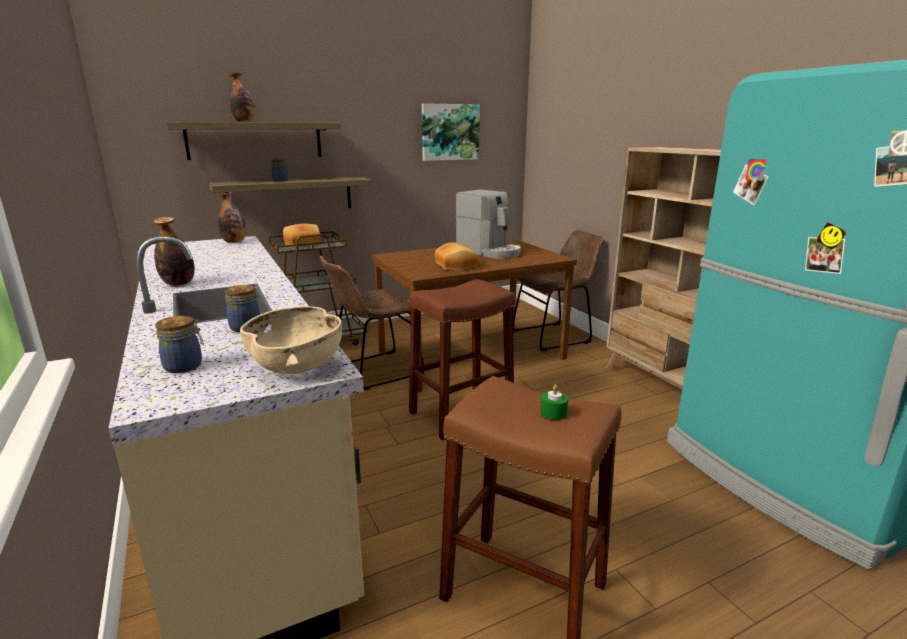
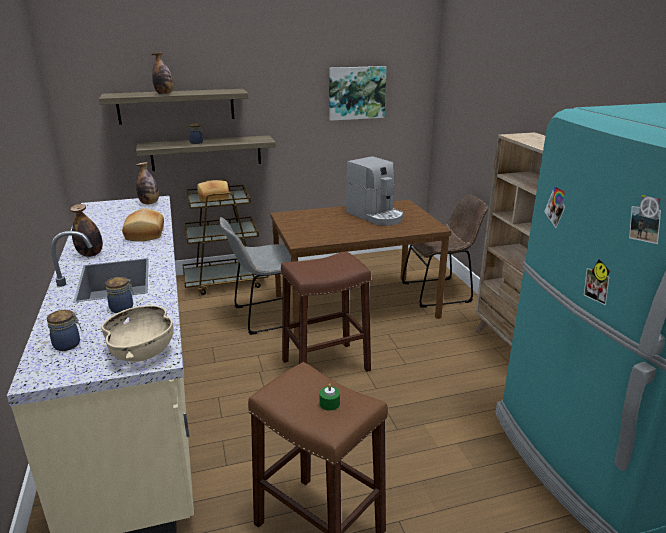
camera: 10 degrees right, 5 degrees up
(374, 371) = (265, 316): brown chair -> grey chair
(456, 266) = (336, 233): bread -> bread (146, 234)

